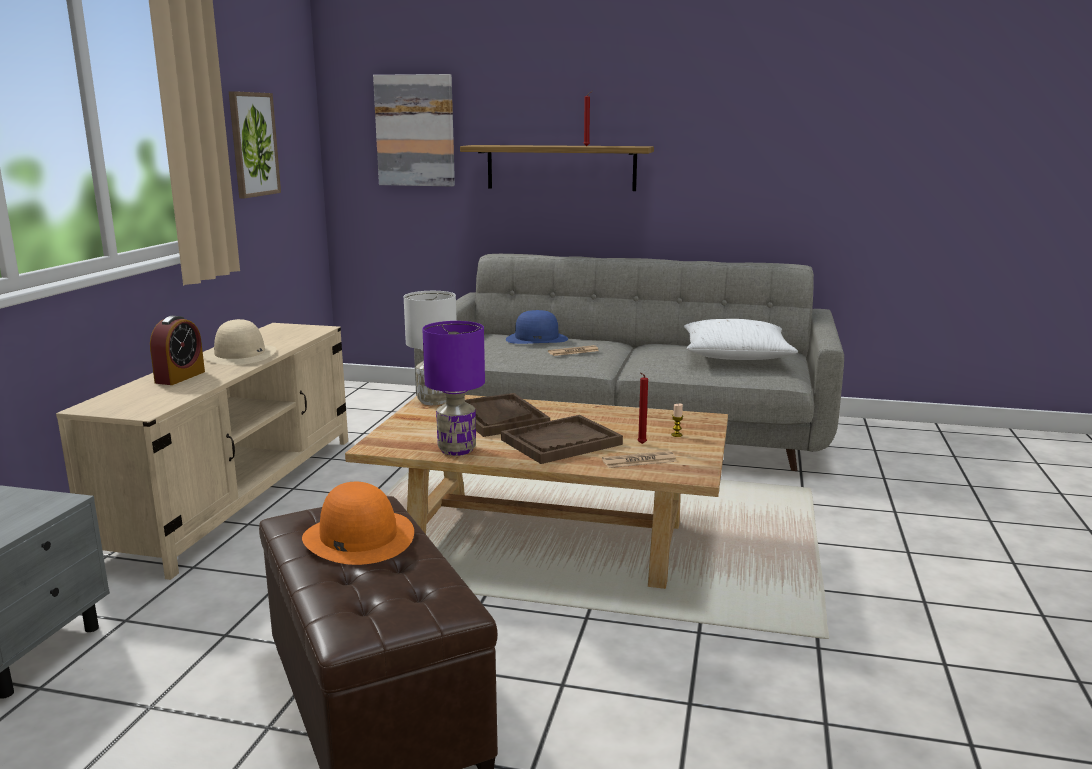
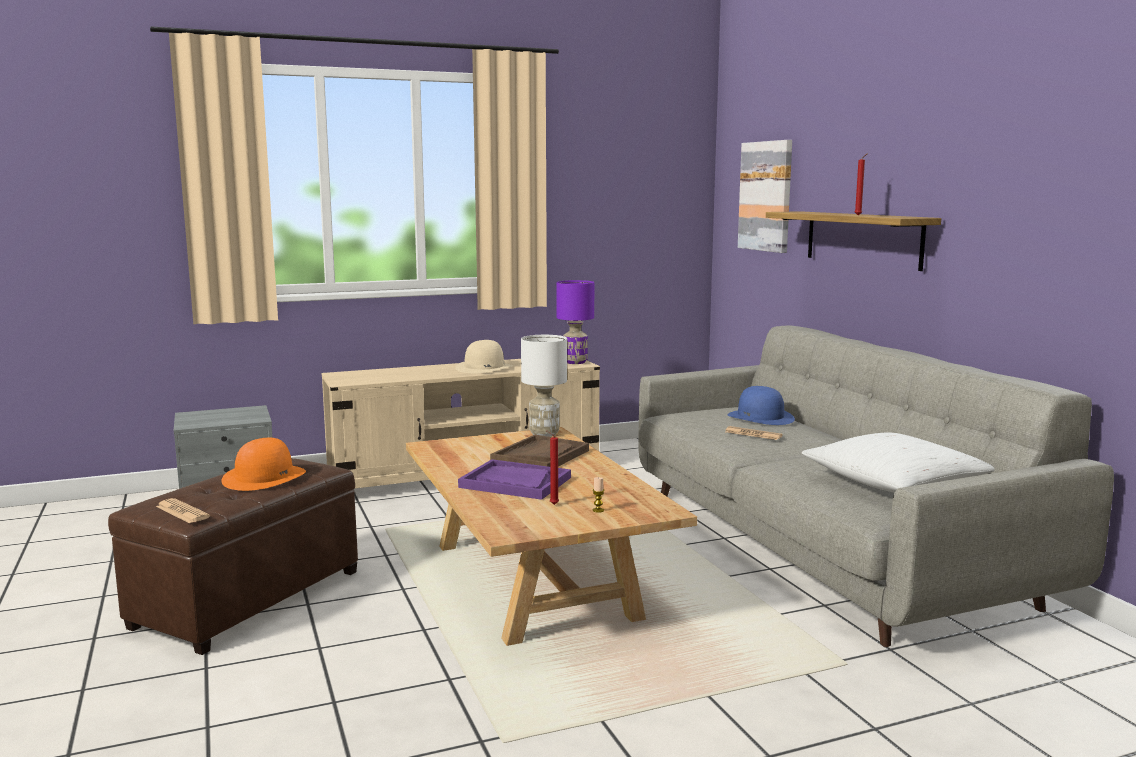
camera: 55 degrees right, 5 degrees down
(180, 377) = (417, 371): alarm clock -> none
(253, 144) = (605, 205): picture -> none
(457, 450) = (452, 462): purple table lamp -> purple table lamp (575, 362)
(561, 442) = (515, 482): brown tray -> purple tray
(639, 461) = (511, 511): newspaper -> newspaper (182, 512)

